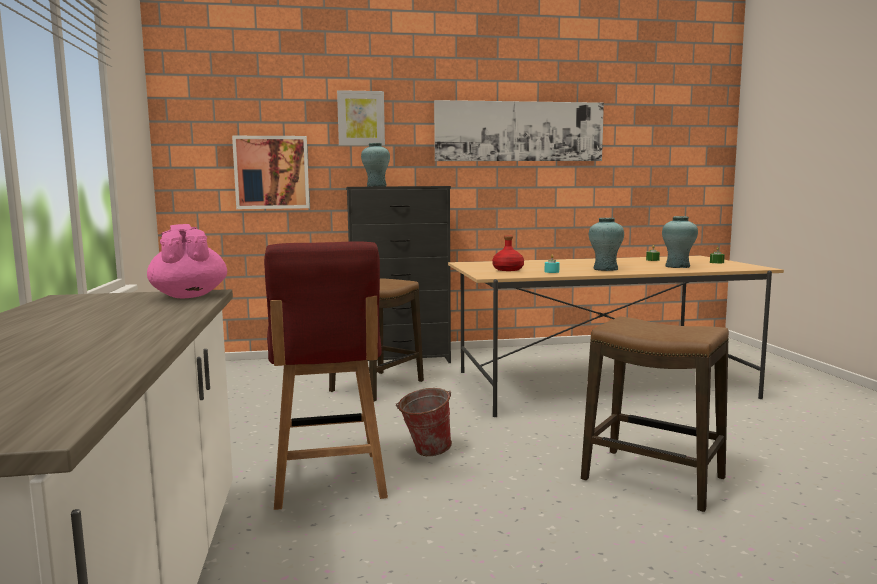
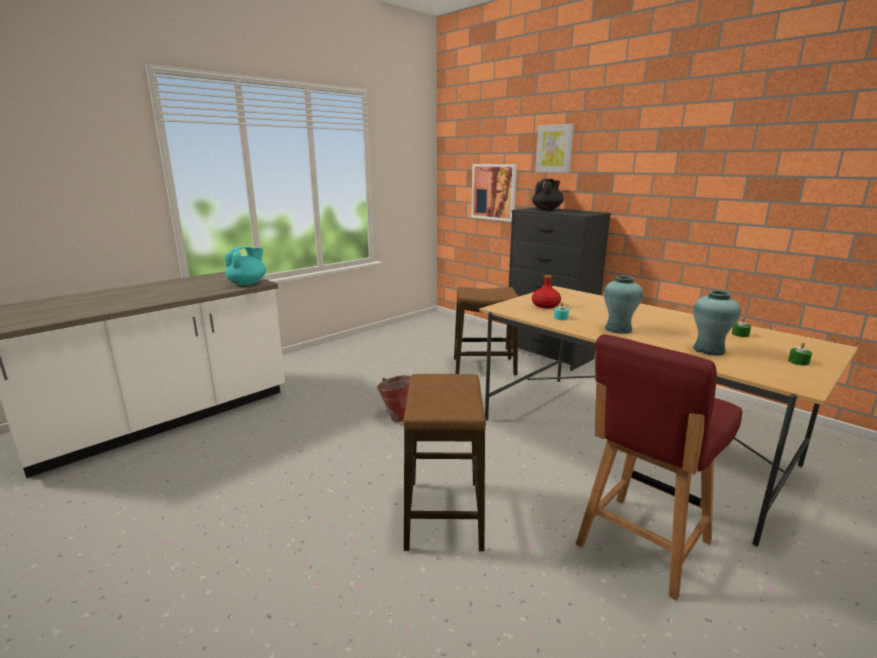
camera: 55 degrees right, 10 degrees up
(189, 296) = (248, 283): pink teapot -> turquoise teapot
(329, 481) = (332, 406): red chair -> red chair (641, 544)
(376, 186) = (547, 209): turquoise vase -> black teapot
(519, 131) = (701, 159): picture -> none

